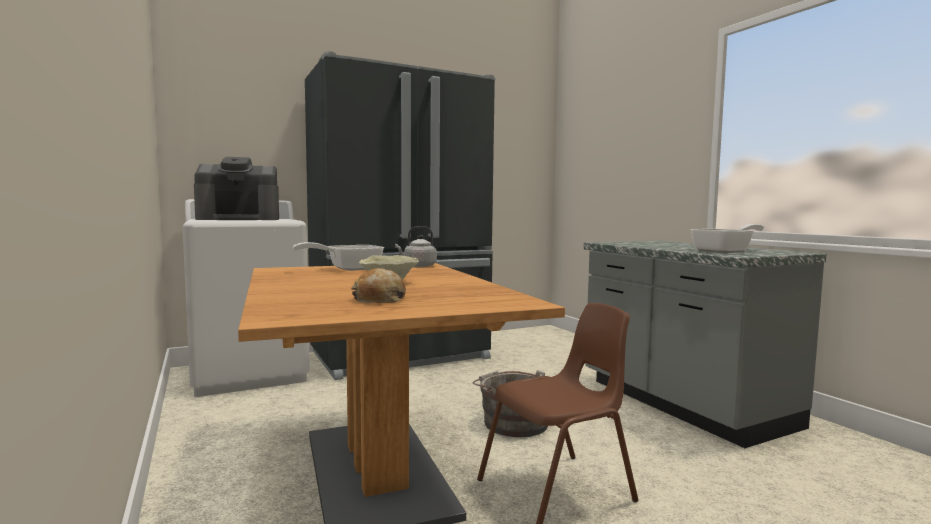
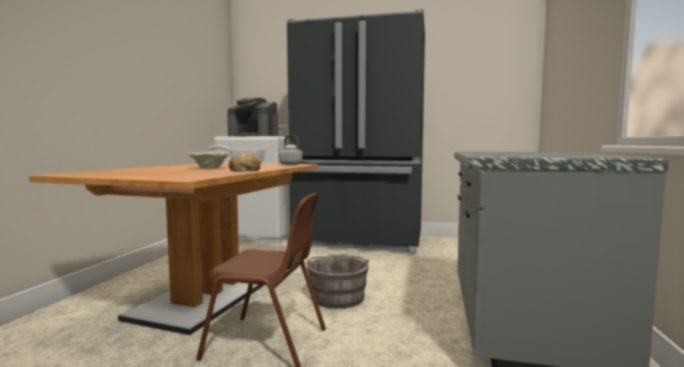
camera: 40 degrees right, 0 degrees up
(379, 299) = (145, 172): bread -> bread (244, 170)
(726, 251) = (517, 155): frying pan -> none

